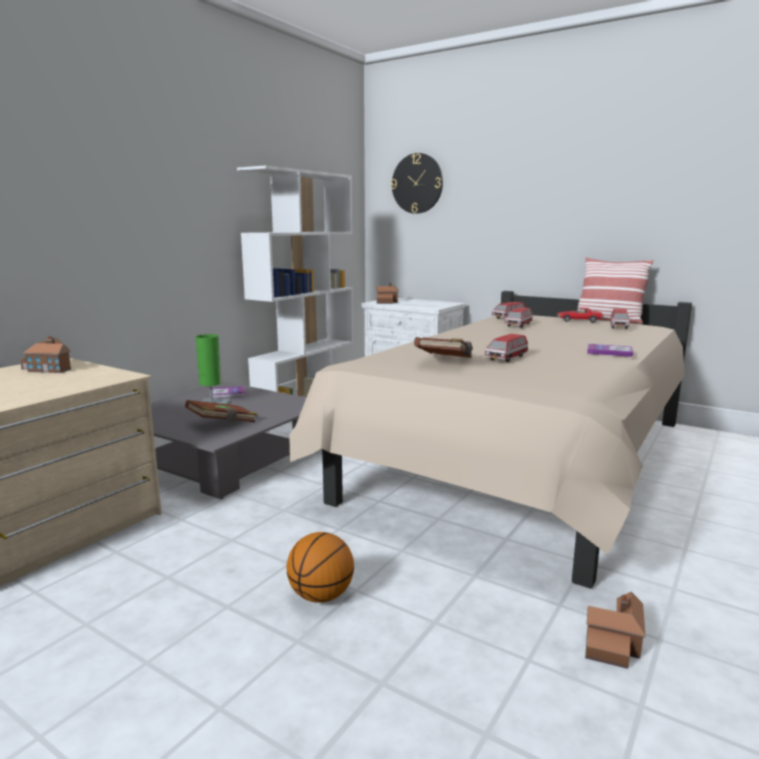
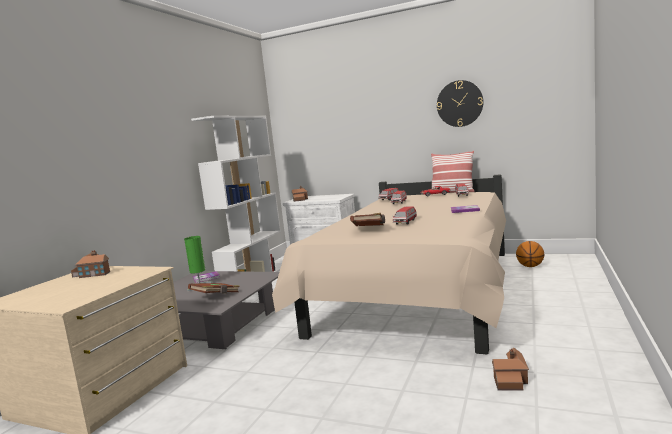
camera: 10 degrees left, 5 degrees down
(320, 596) = (324, 391): basketball -> basketball (530, 266)
(417, 183) = (309, 116): wall clock -> wall clock (459, 103)

